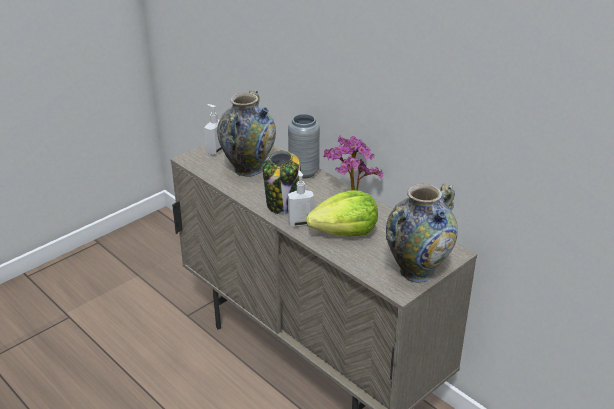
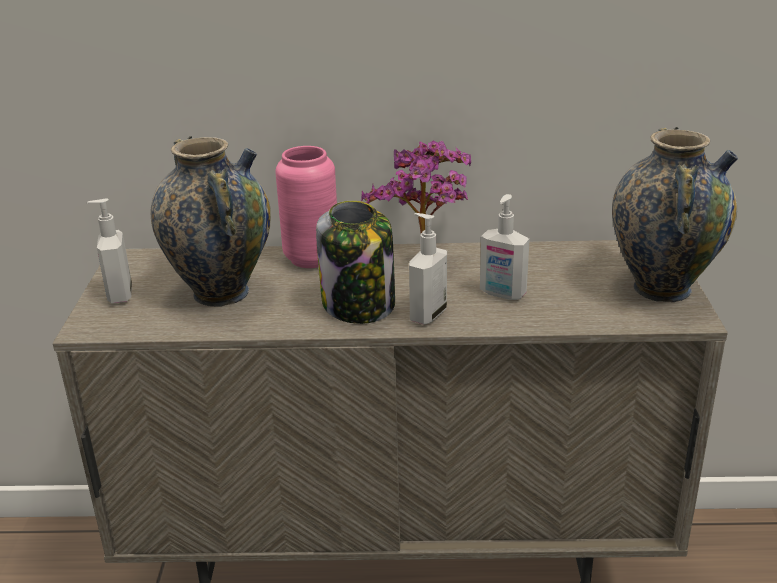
camera: 45 degrees left, 5 degrees down
(303, 172) = (311, 258): grey vase -> pink vase
(345, 232) = (502, 294): lettuce -> soap dispenser

